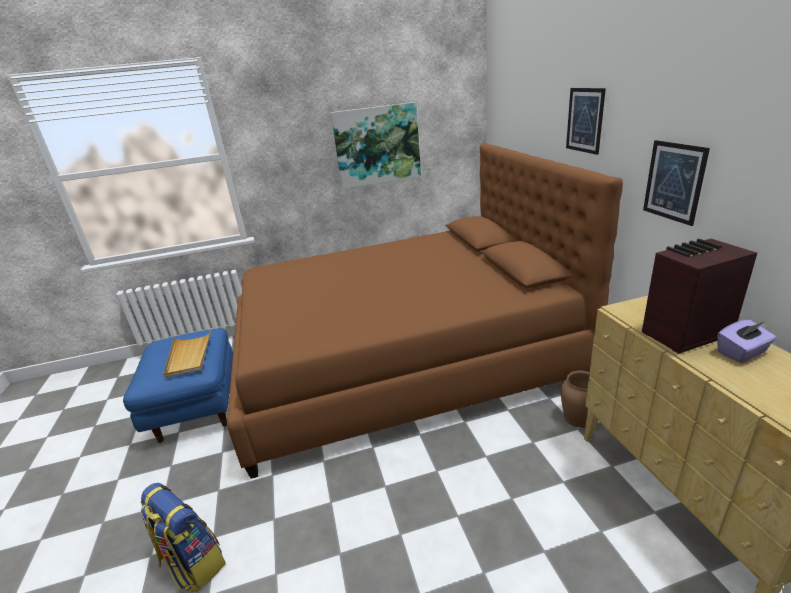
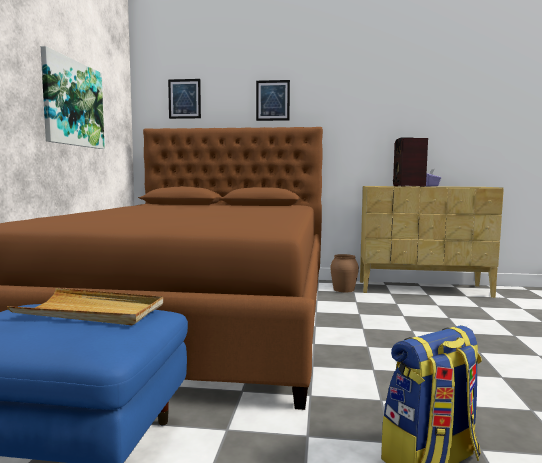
camera: 70 degrees left, 20 degrees down
(674, 181) = (351, 125): picture -> picture (184, 99)

